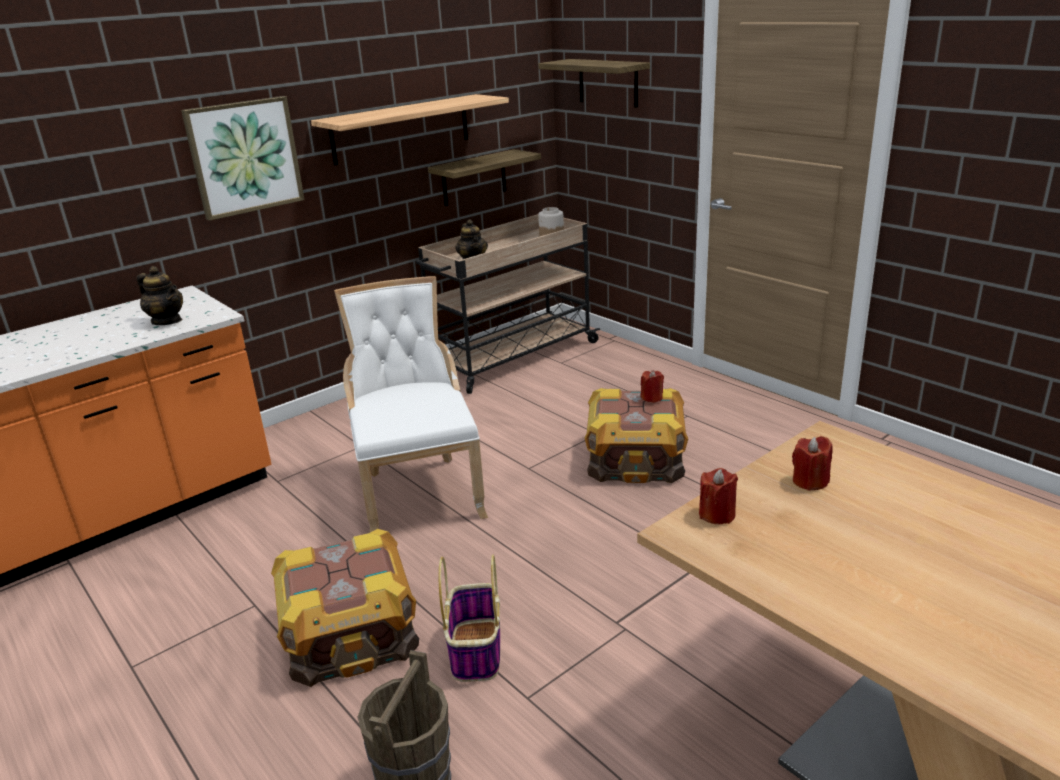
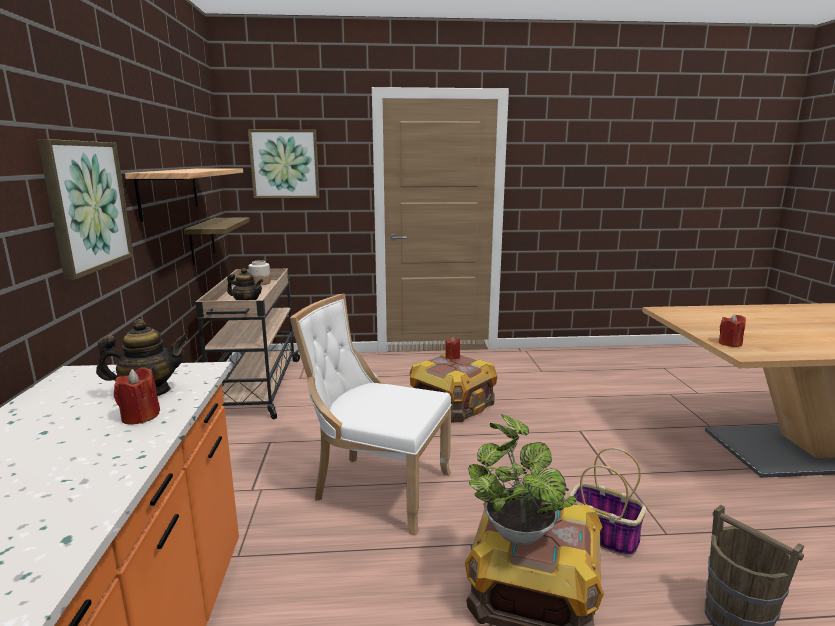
camera: 55 degrees left, 10 degrees down
(322, 559) = (516, 529): none -> potted plant
(608, 82) = (285, 164): shelf -> picture
(810, 481) = (707, 323): red candle -> red candle (140, 416)

